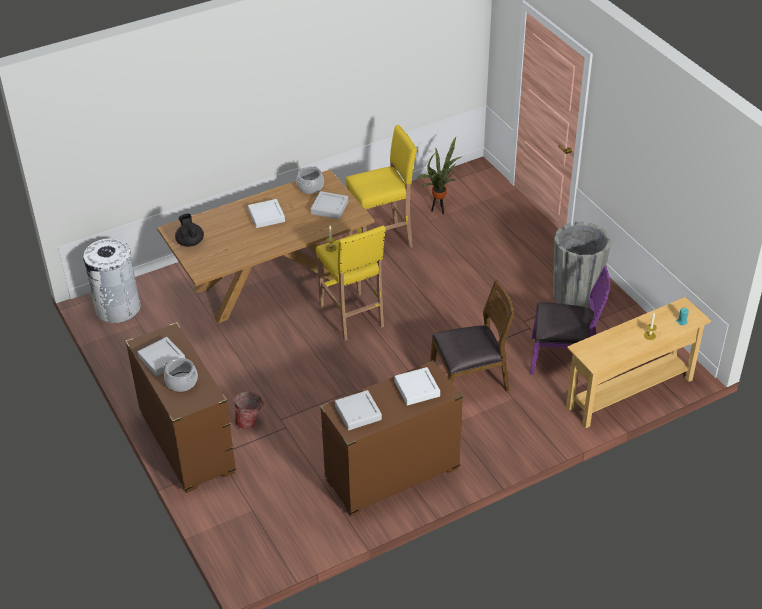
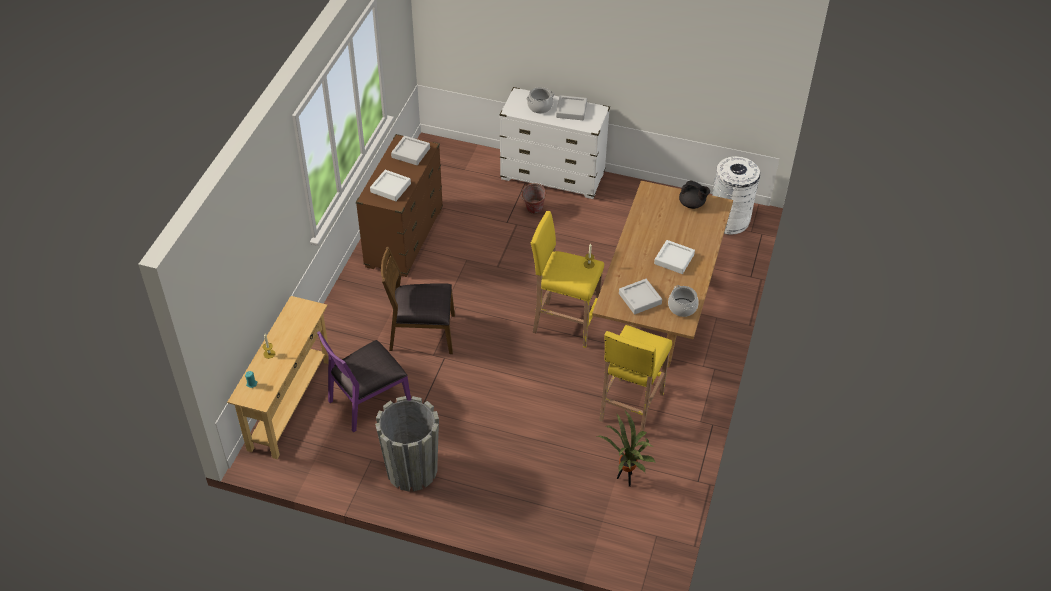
camera: 135 degrees right, 5 degrees up
(187, 443) = (552, 176): brown dresser -> white dresser
(470, 380) = (421, 333): brown chair -> brown chair turned 60 degrees clockwise

